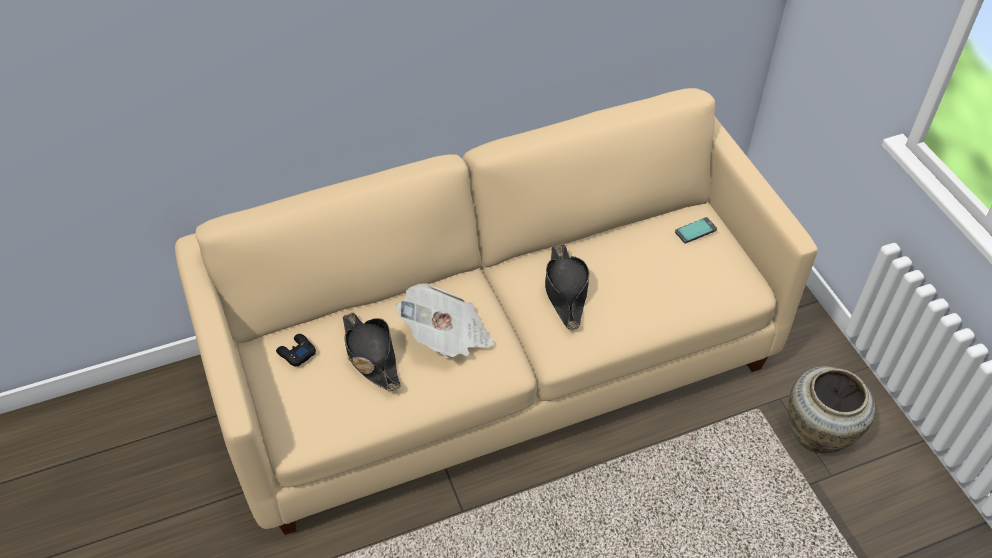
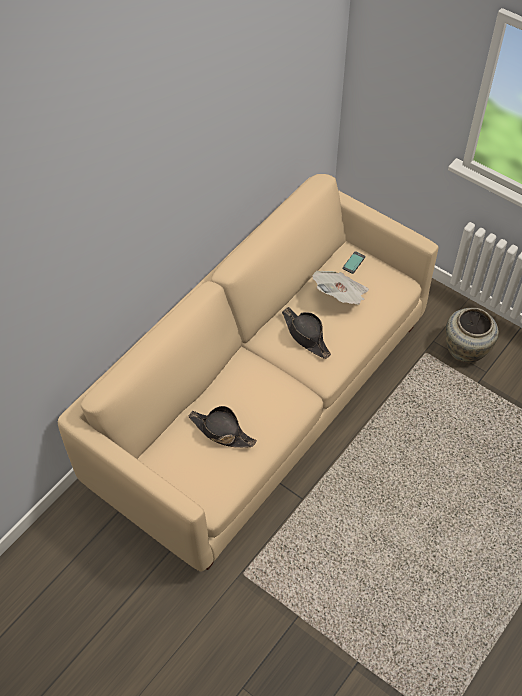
camera: 30 degrees left, 5 degrees up
(296, 353) = (173, 453): black game controller -> none
(447, 336) = (258, 397): newspaper -> newspaper (341, 296)

